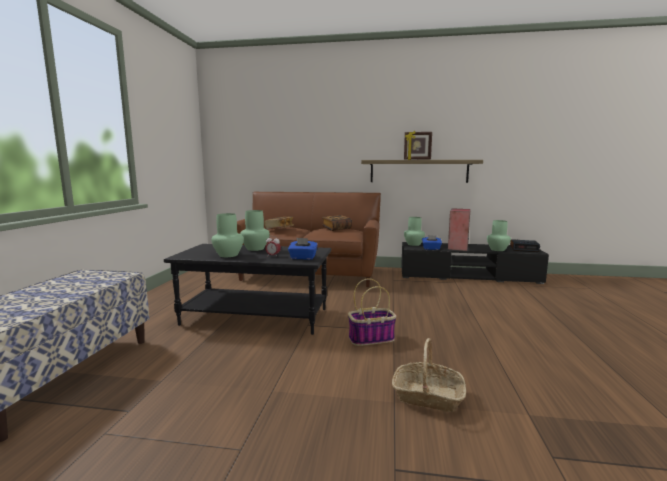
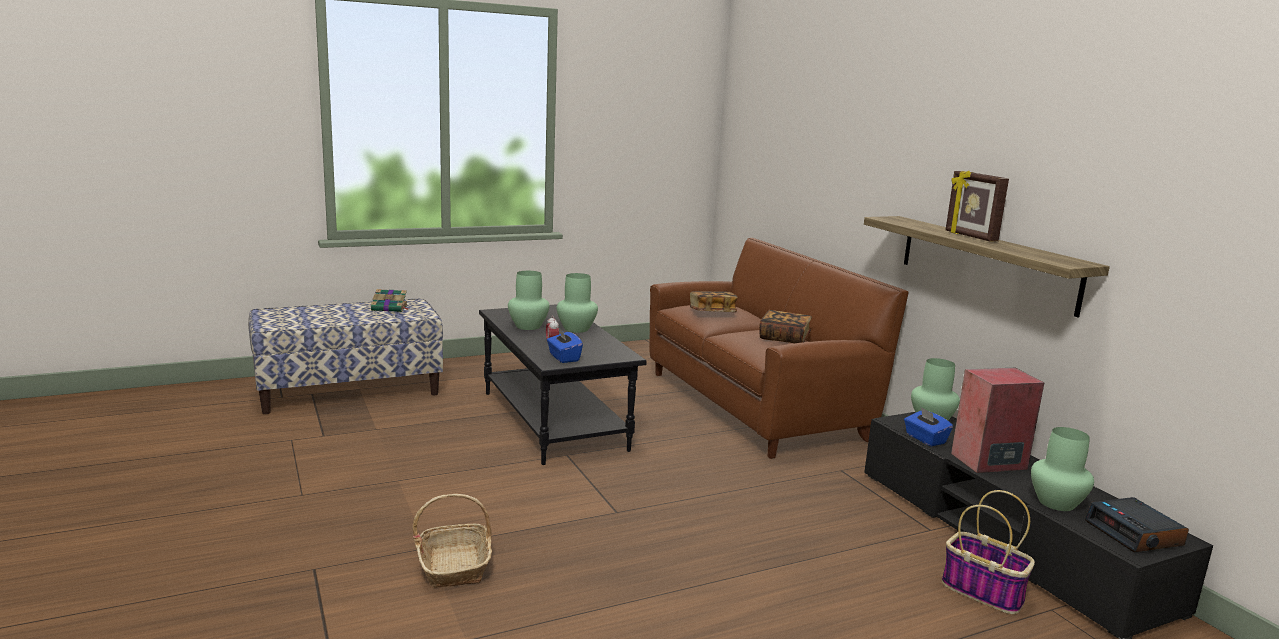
camera: 55 degrees right, 5 degrees up
(76, 280) = (390, 308): none -> book
(371, 338) = (572, 502): basket -> basket (984, 592)

